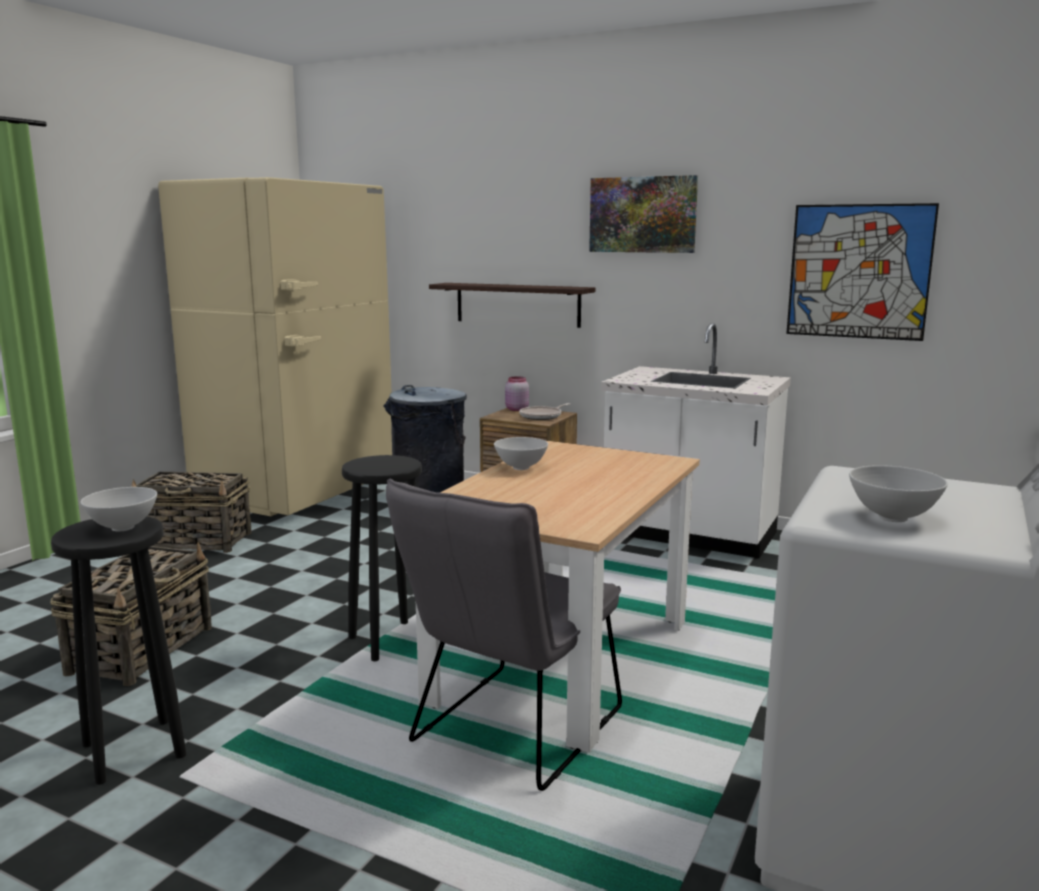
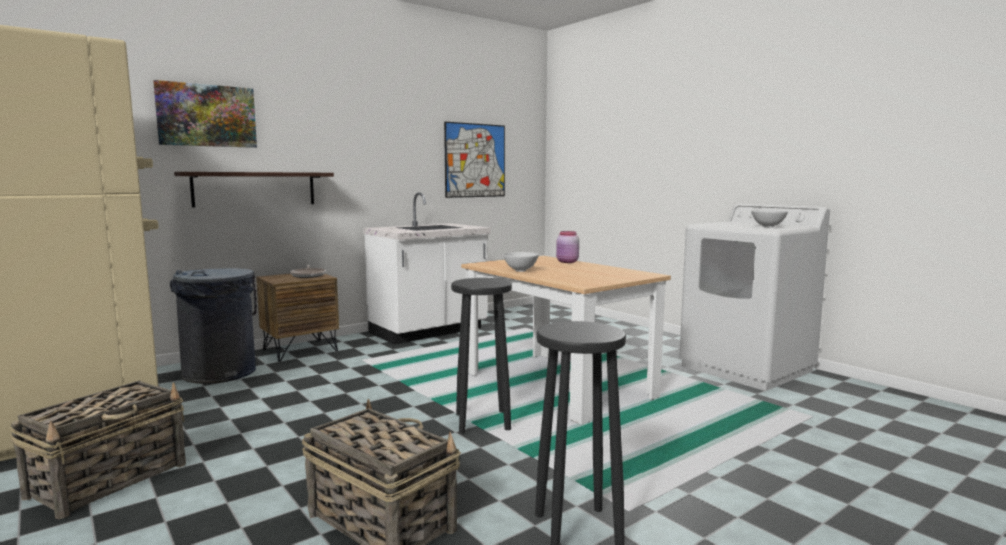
camera: 65 degrees left, 5 degrees down
(123, 527) = (579, 327): white bowl -> none
(509, 732) = (627, 409): grey chair -> none
(516, 409) = (272, 276): pink jar -> pink jar (567, 262)
(642, 215) = (355, 120): picture -> picture (207, 115)

